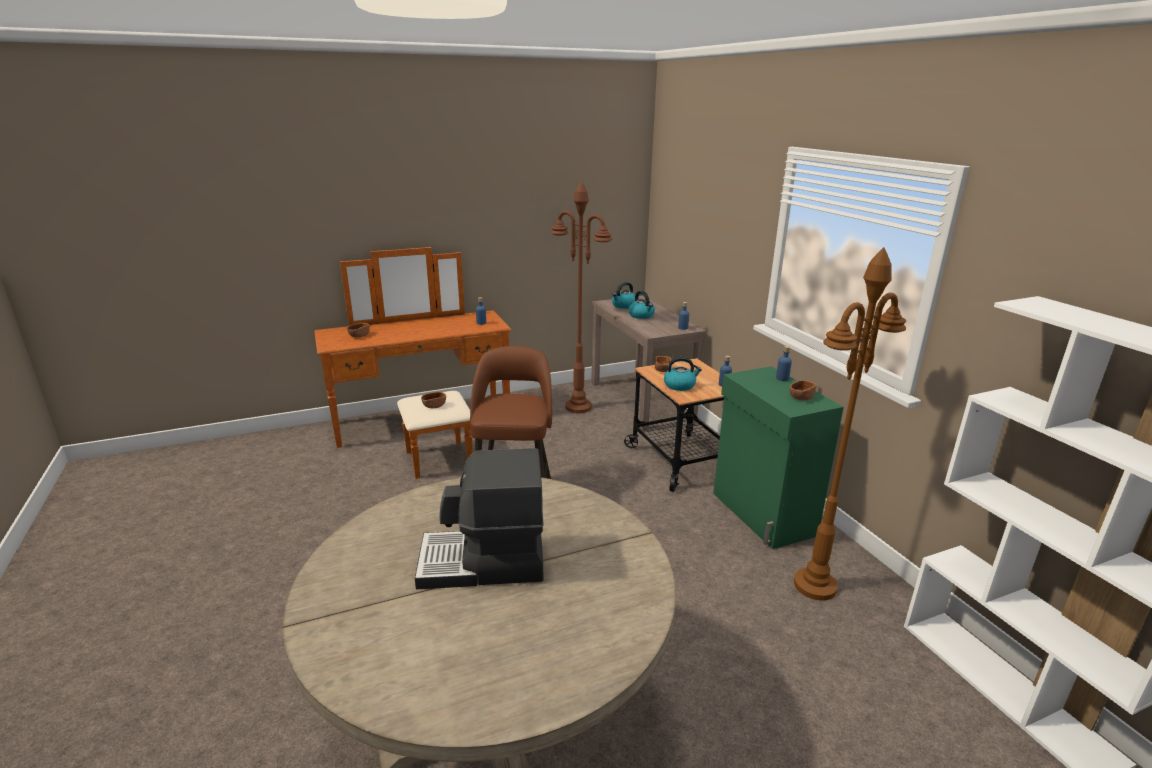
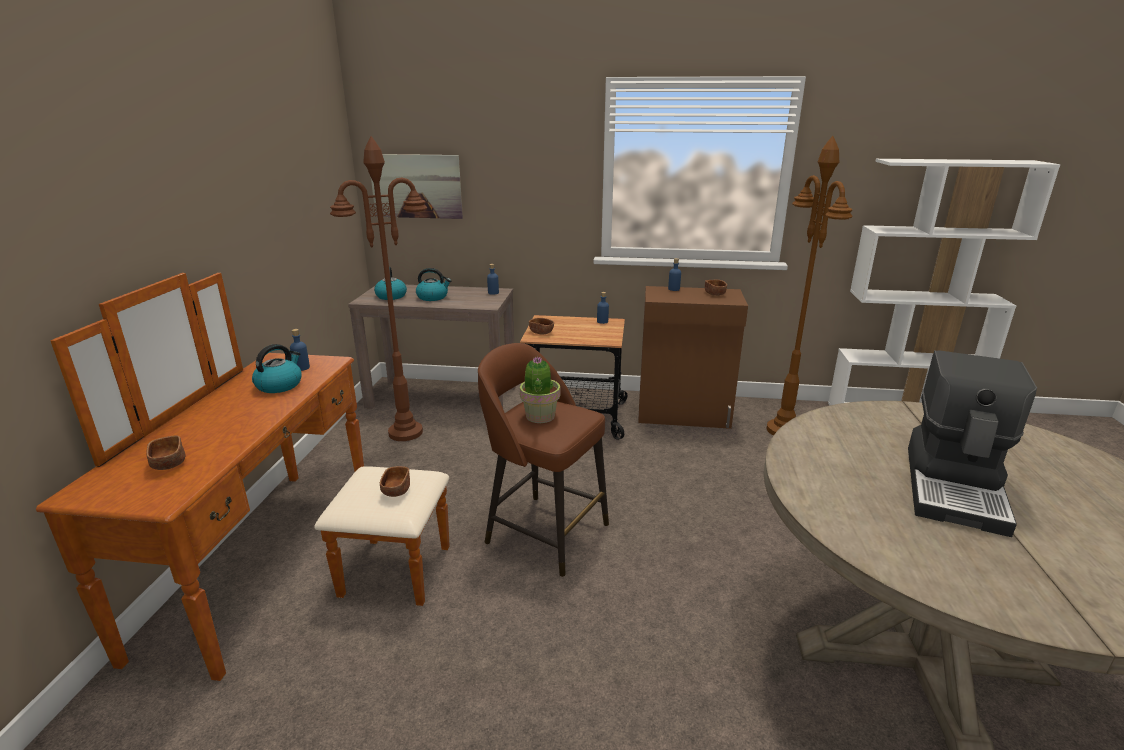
camera: 60 degrees left, 0 degrees up
(508, 403) = (540, 416): none -> potted plant
(673, 223) = (416, 186): none -> picture
(680, 385) = (585, 336): kettle -> kettle (280, 385)
(762, 514) = (684, 415): green cabinet -> brown cabinet

